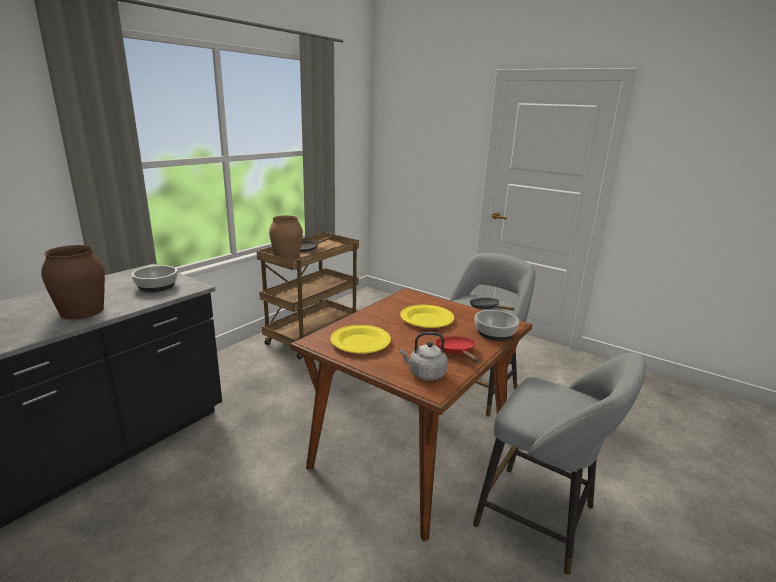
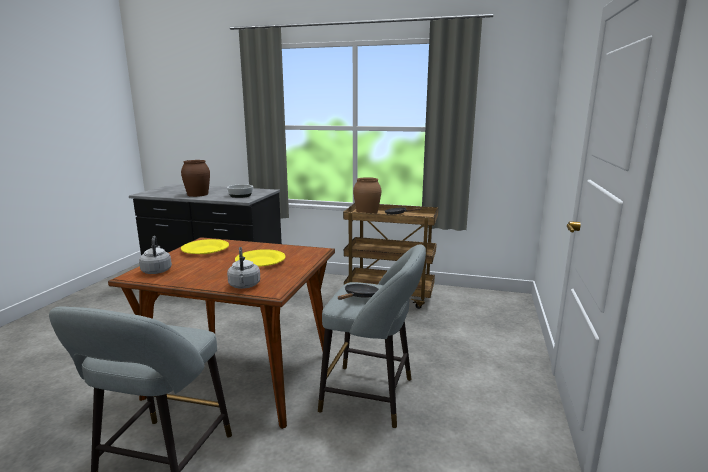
camera: 70 degrees right, 5 degrees down
(456, 352) = (197, 276): red frying pan -> none
(495, 333) = (244, 286): bowl -> grey kettle

